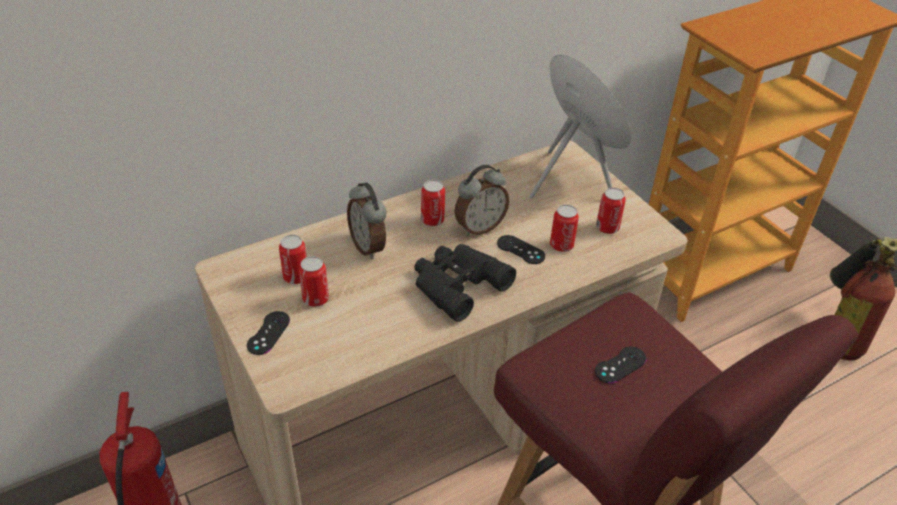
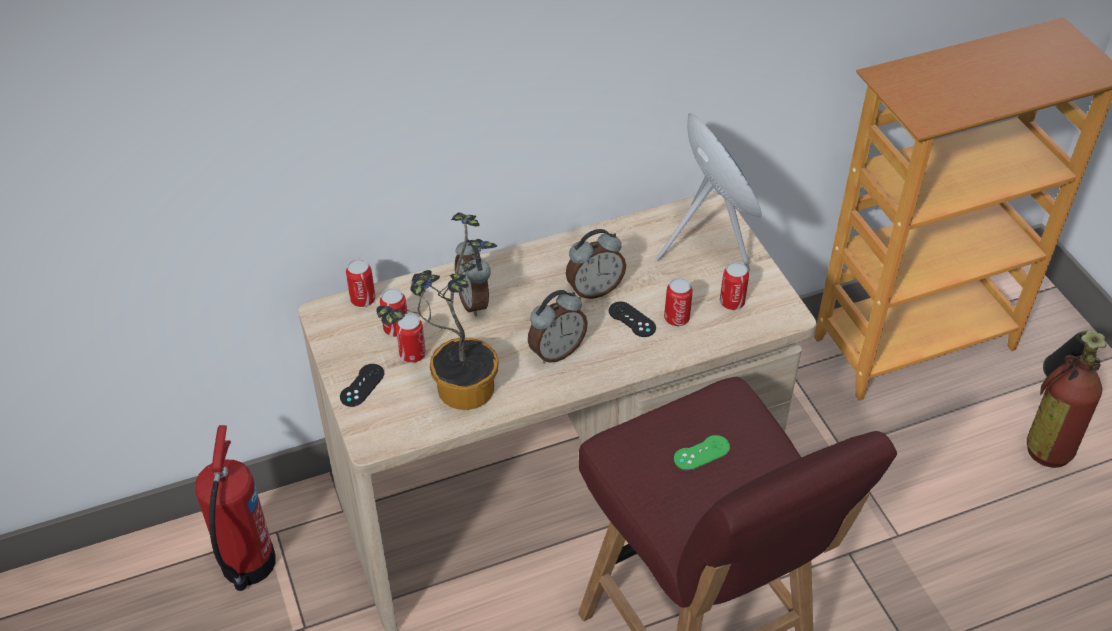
camera: 10 degrees right, 5 degrees up
(365, 328) = (456, 390): none -> potted plant
(432, 220) = (546, 277): can -> can (363, 299)
(456, 284) = (556, 351): black binoculars -> alarm clock
(620, 365) = (701, 453): black game controller -> green game controller

